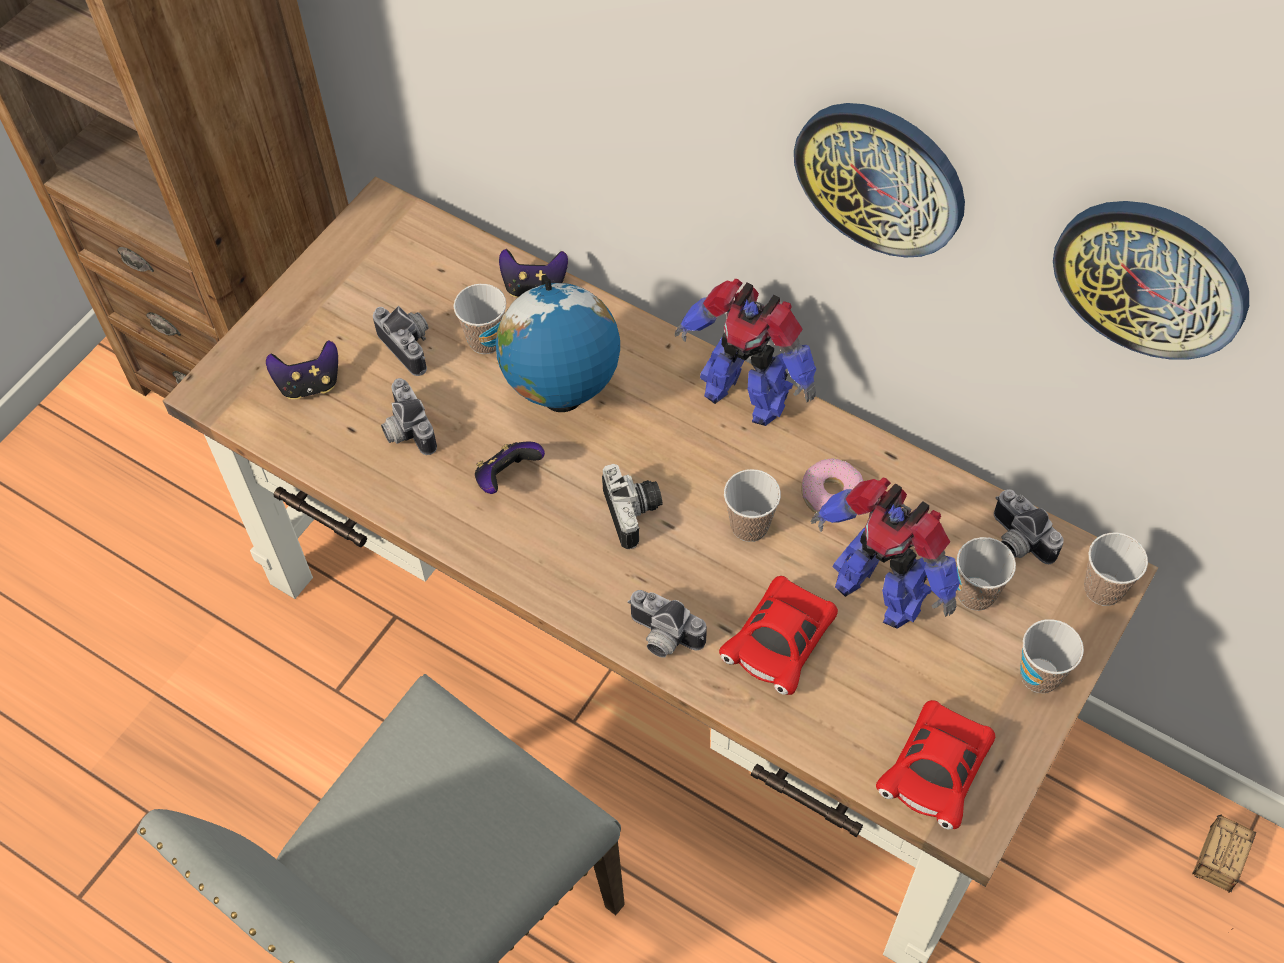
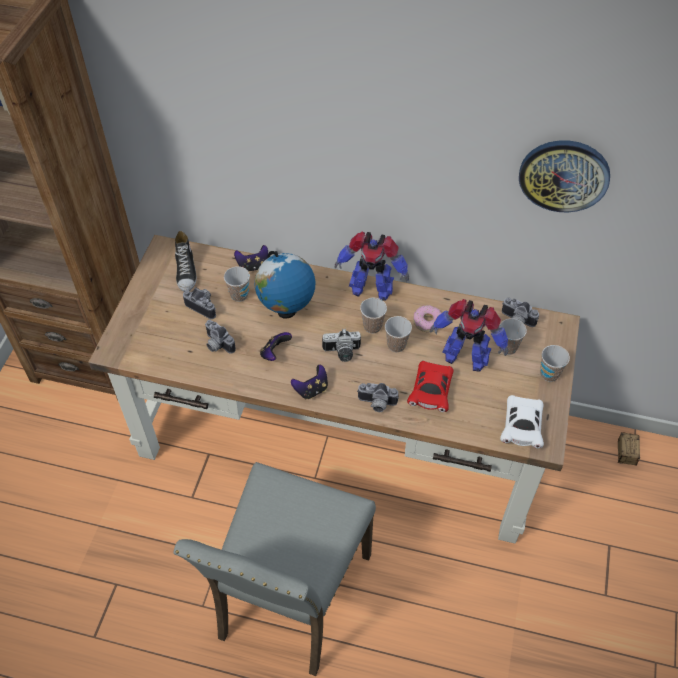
camera: 20 degrees left, 5 degrees down
(309, 384) = (160, 336): game controller -> game controller (311, 390)
(405, 266) = (186, 271): none -> shoe
(636, 513) = (342, 353): camera -> camera turned 120 degrees clockwise
(880, 178) = (429, 162): wall clock -> none
(935, 772) = (521, 427): red toy car -> white toy car
(1103, 589) = (561, 331): cup -> cup (372, 326)

